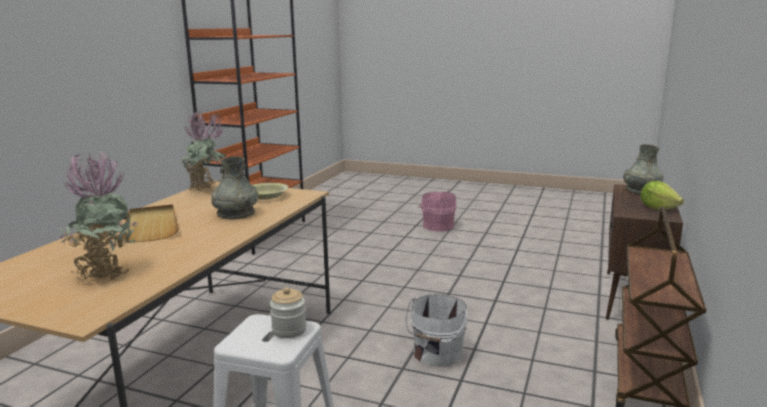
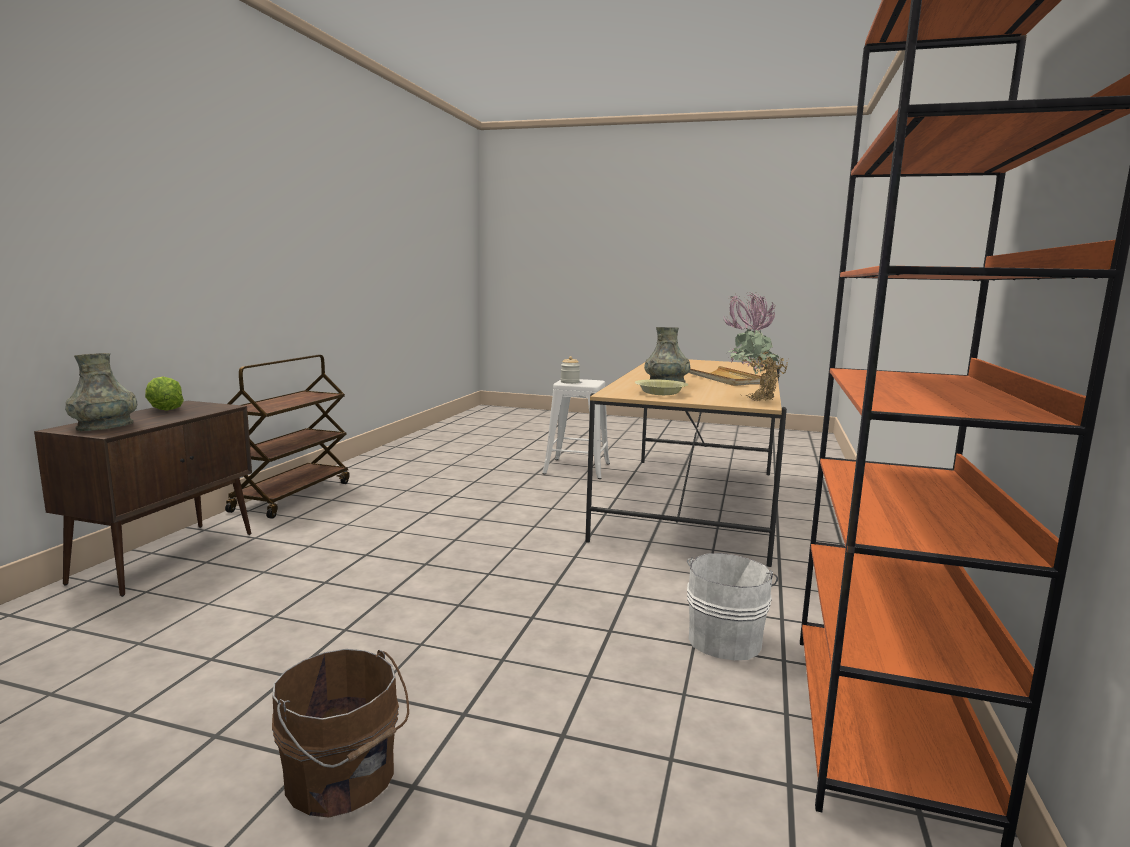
camera: 175 degrees right, 5 degrees down
(105, 273) = (691, 366): potted plant -> none
(436, 354) = (467, 509): white bucket -> white bucket (725, 638)
(437, 226) = (342, 780): pink bucket -> brown bucket

